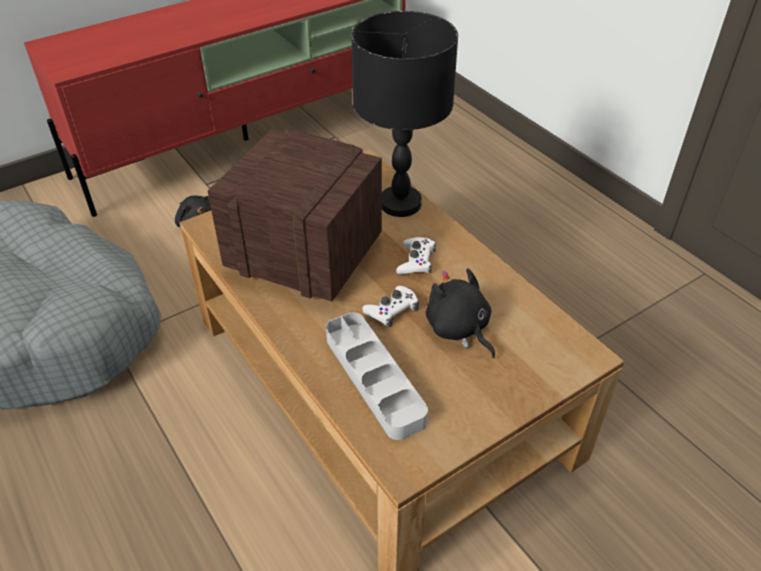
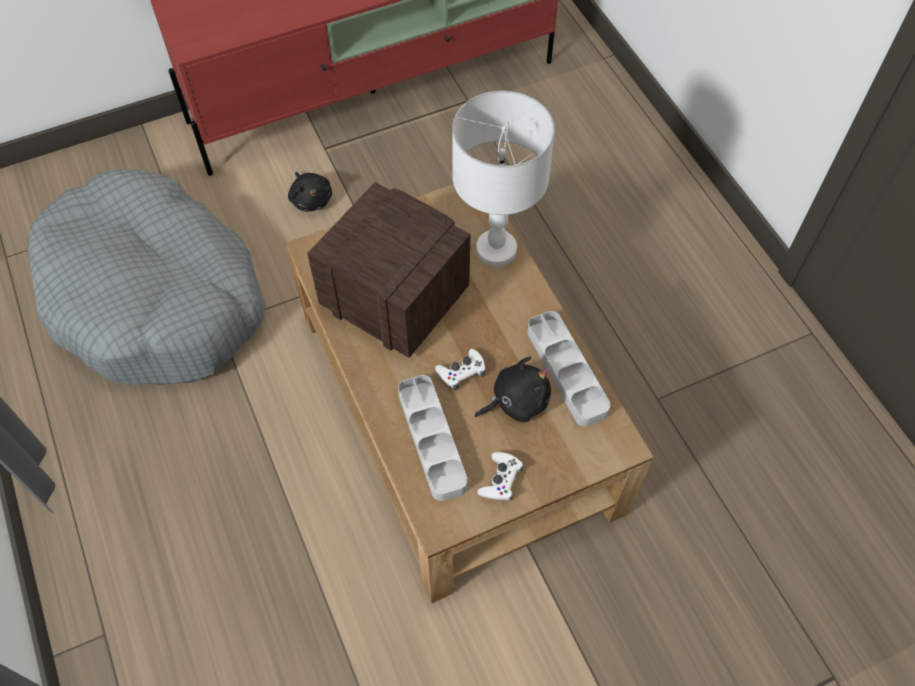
camera: 10 degrees right, 15 degrees up
(401, 204) = (496, 250): black table lamp -> white table lamp
(416, 261) = (496, 320): white game controller -> white game controller (501, 479)
(459, 329) = (516, 401): black plush toy -> black plush toy turned 90 degrees clockwise
(504, 295) = (566, 371): none -> grey tray

